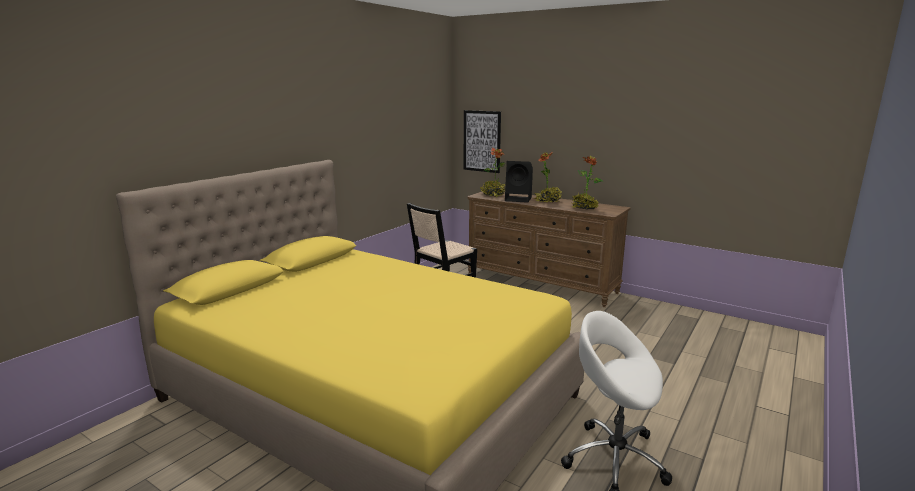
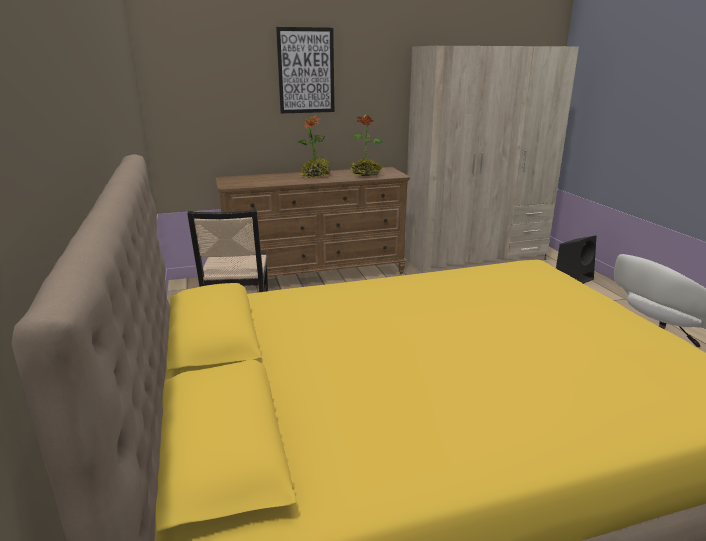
camera: 50 degrees left, 5 degrees up
(482, 141) = (195, 112): picture -> picture (306, 71)
(493, 195) = (242, 181): potted plant -> none
(519, 199) = (283, 180): black speaker -> black speaker (574, 277)
(701, 322) = (475, 258): none -> beige wardrobe

